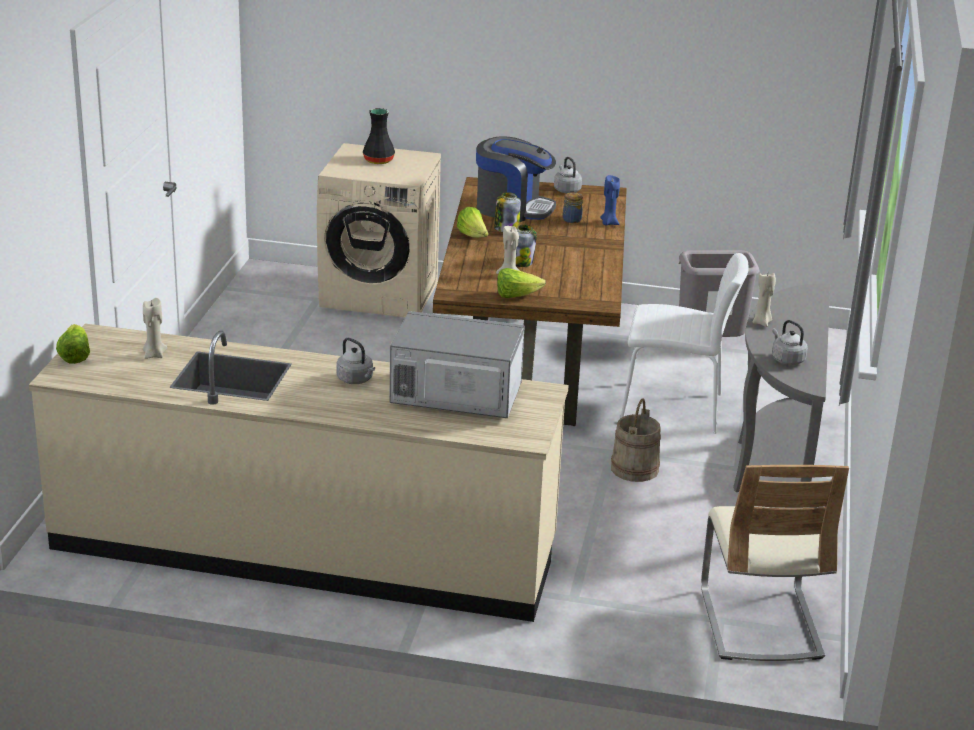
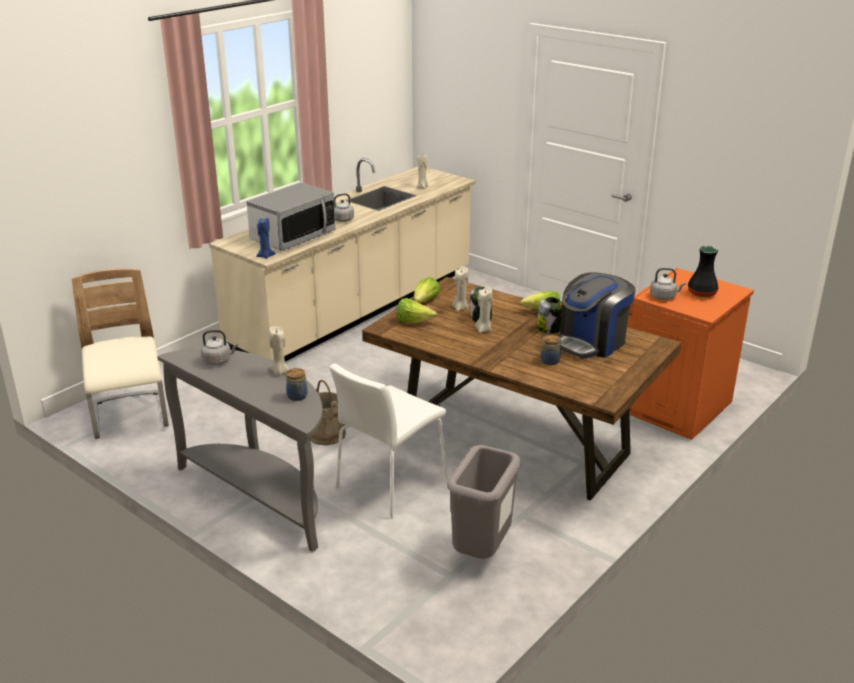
camera: 120 degrees right, 0 degrees up
(74, 356) = (439, 174): lettuce -> lettuce (413, 322)
(379, 297) = (674, 407): beige washing machine -> orange washing machine
(545, 256) = (483, 329): none -> beige candle
(566, 190) = (624, 379): grey kettle -> grey kettle (664, 297)
(608, 223) = (530, 375): blue candle -> blue candle (265, 256)
(760, 622) = (130, 417): beige chair -> beige chair turned 45 degrees clockwise
(787, 302) = (297, 397): none -> jar

